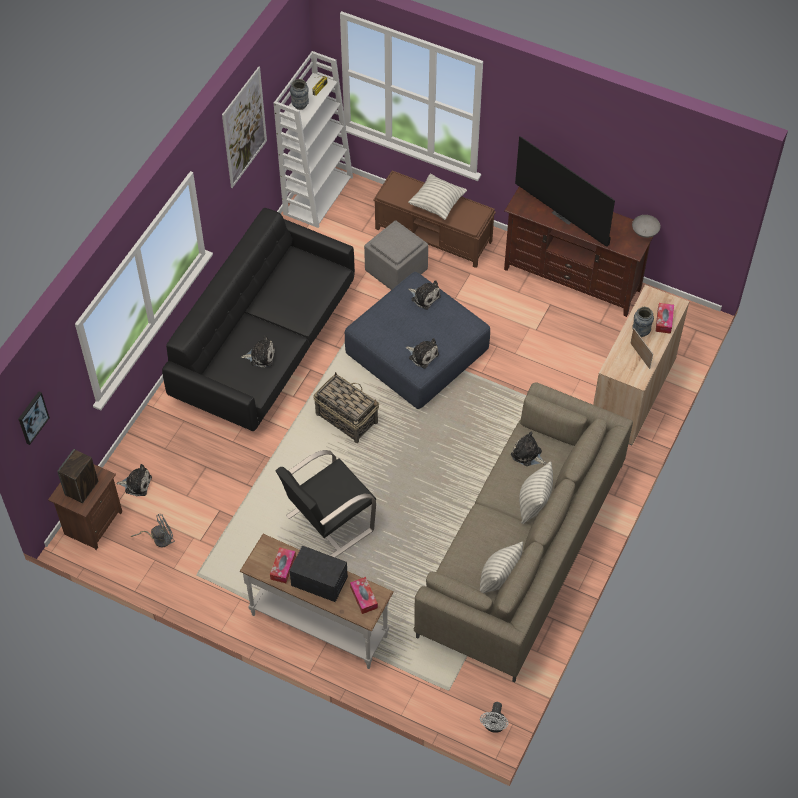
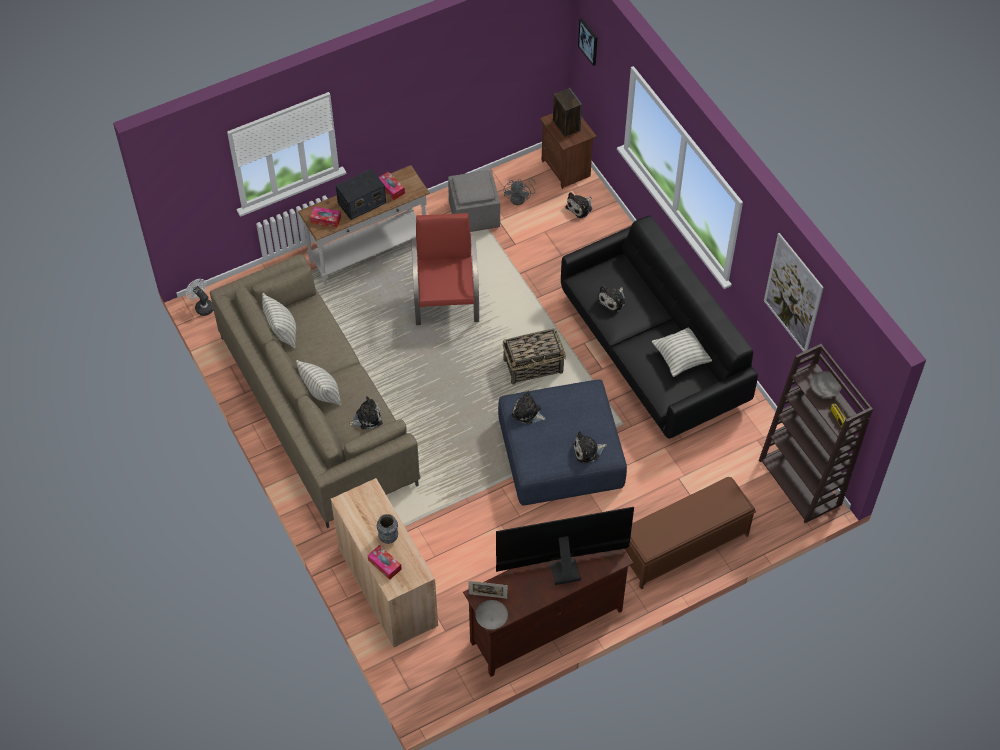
camera: 125 degrees right, 0 degrees up
(300, 105) = (824, 390): vase -> grey bowl
(318, 194) = (801, 482): white bookcase -> brown bookcase
(328, 524) = (446, 302): black armchair -> red armchair
(396, 271) = (662, 490): grey ottoman -> grey ottoman (473, 214)
(422, 355) = (528, 413): plush toy -> plush toy turned 45 degrees clockwise
(437, 204) = (684, 518): pillow -> pillow (681, 358)
(640, 356) = (365, 520): picture frame -> picture frame (488, 596)

